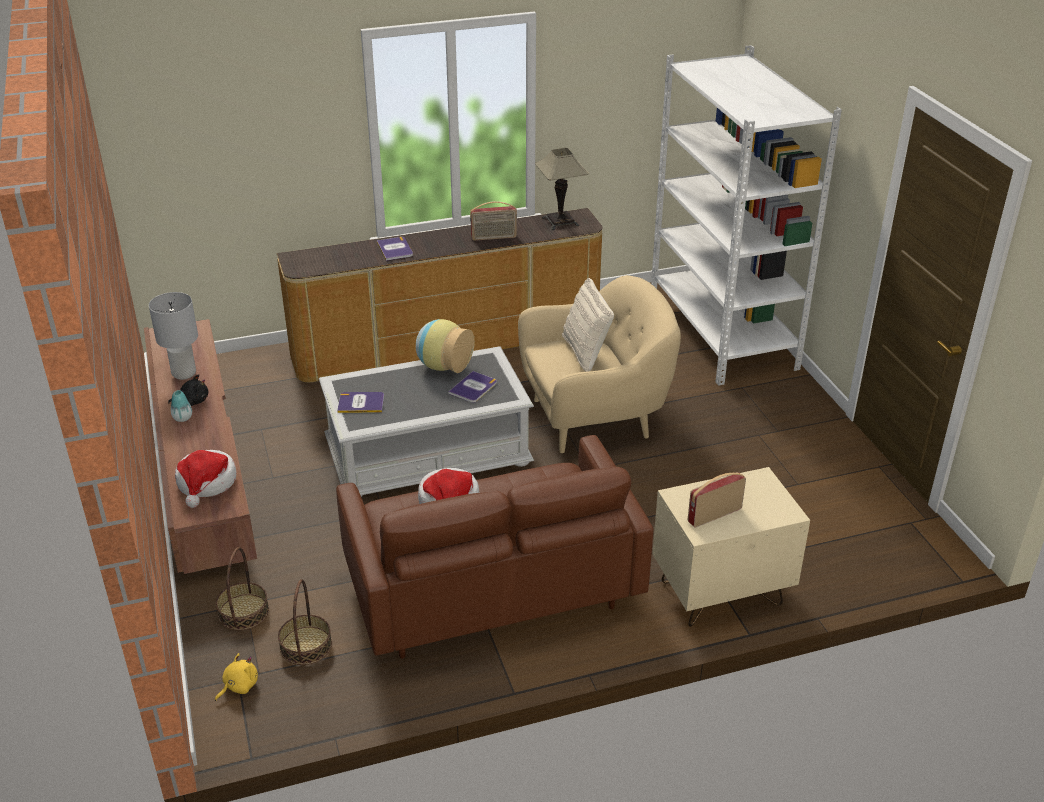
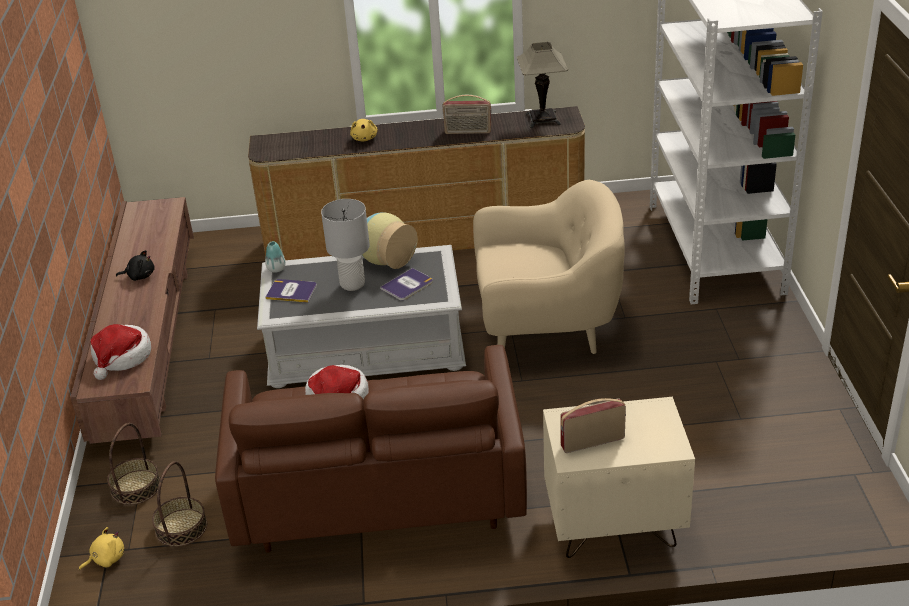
camera: 15 degrees right, 0 degrees up
(182, 418) = (124, 292): vase -> vase (276, 269)
(184, 375) = (141, 250): grey table lamp -> grey table lamp (352, 286)
(395, 249) = (364, 138): book -> yellow plush toy
(586, 354) = (535, 259): beige pillow -> none

